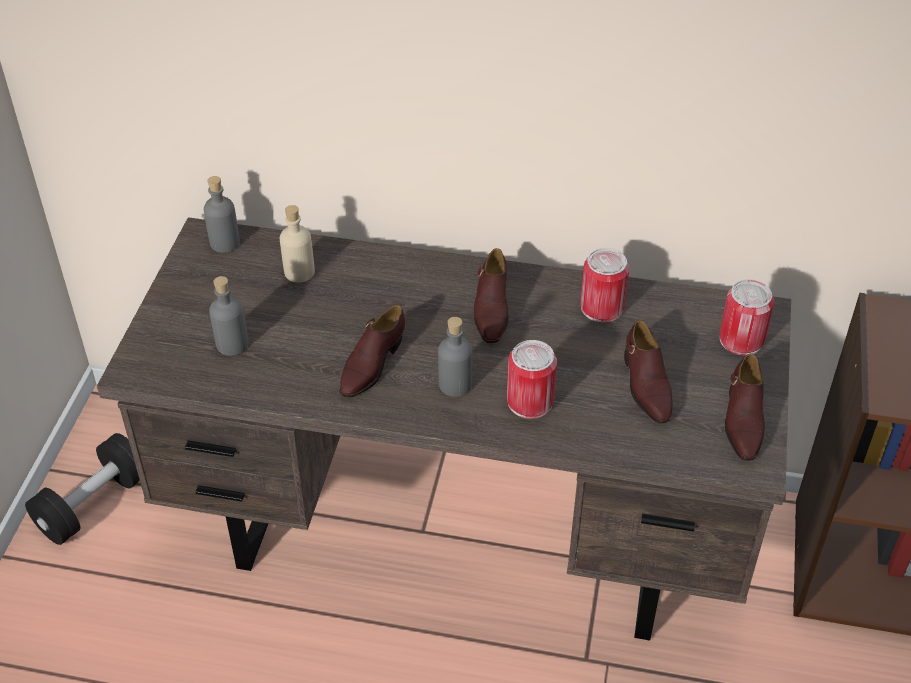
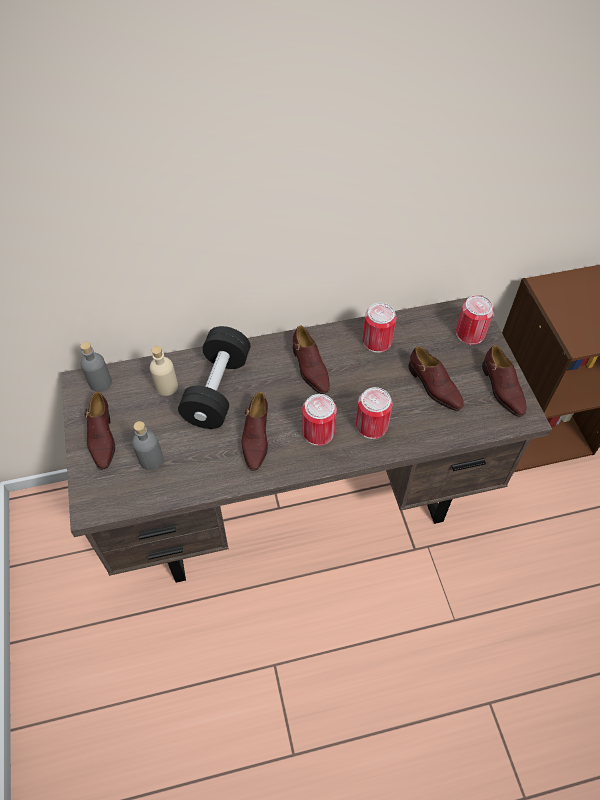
camera: 25 degrees left, 10 degrees up
(93, 504) = (54, 579): black dumbbell -> black dumbbell (217, 390)
(190, 301) = (102, 438): none -> brown shoe
(455, 385) = (318, 432): grey bottle -> can

